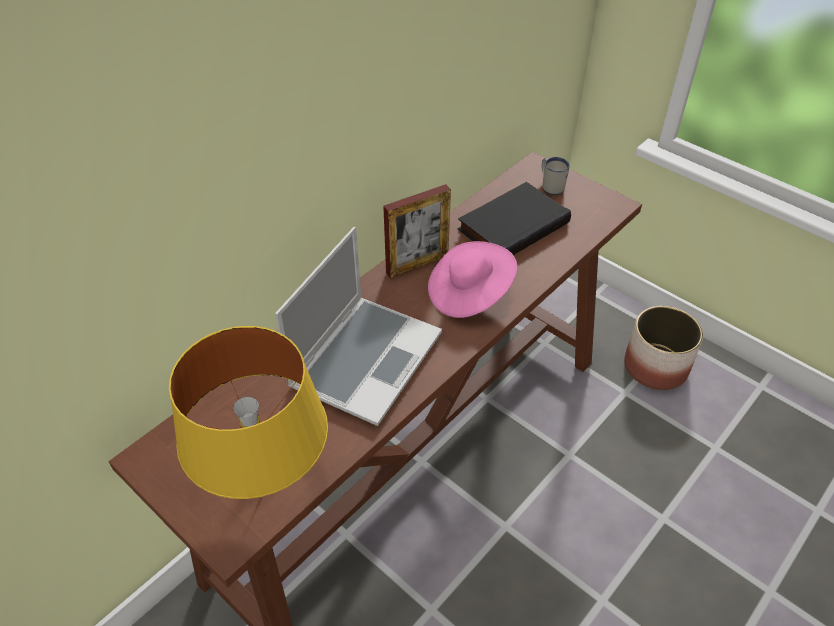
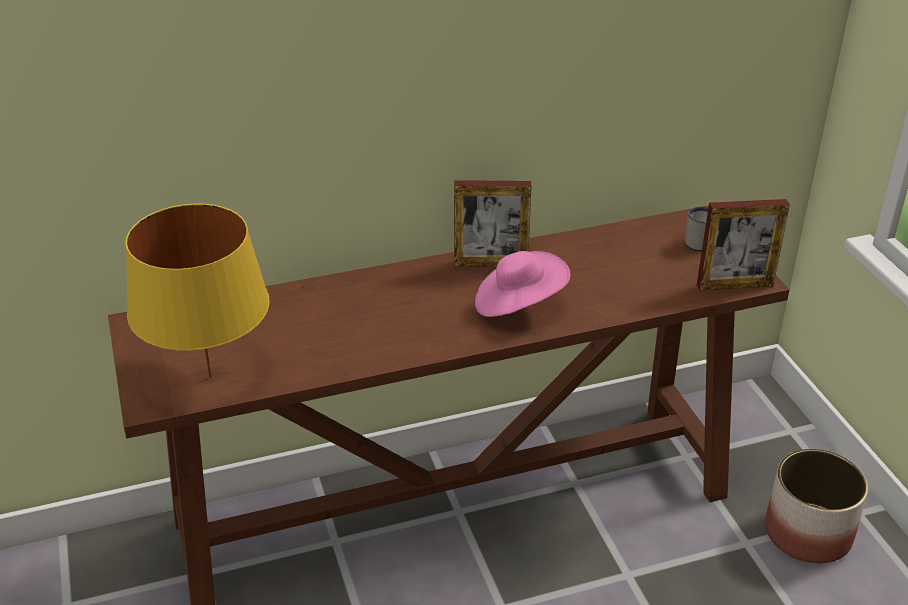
camera: 30 degrees right, 10 degrees down
(366, 358) = (373, 320): laptop -> none
(512, 225) = (620, 262): black book -> none
(605, 214) = (734, 285): none -> picture frame

